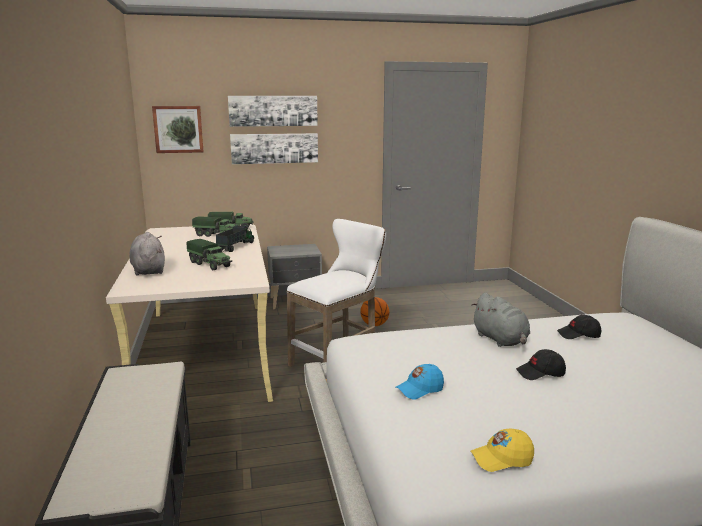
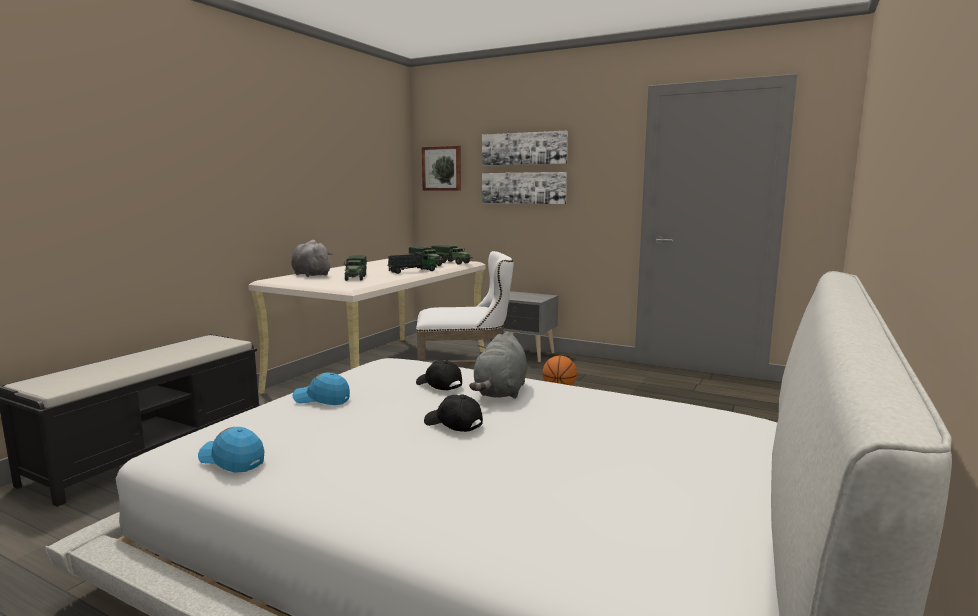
camera: 40 degrees right, 5 degrees down
(148, 270) = (310, 275): grey plush toy -> grey plush toy turned 60 degrees counterclockwise
(501, 459) = (232, 460): yellow cap -> blue cap
(579, 335) = (602, 413): black cap -> black cap (438, 385)

